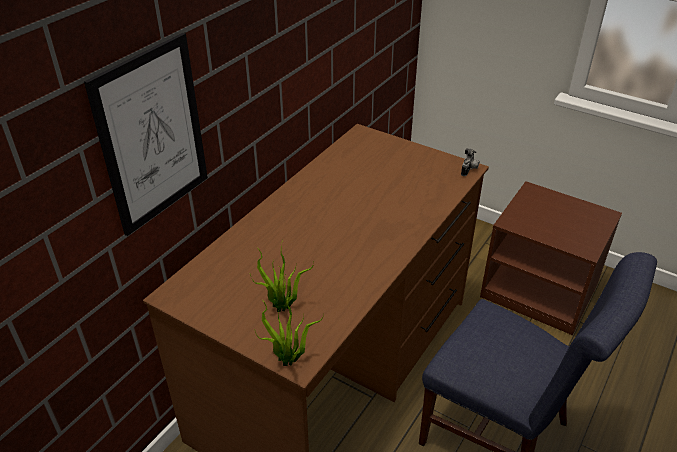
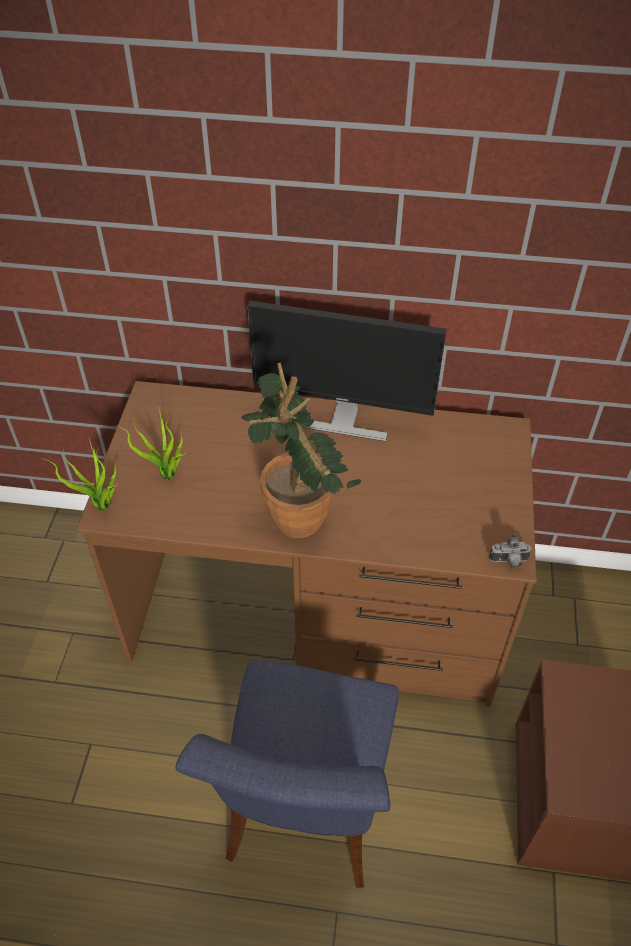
camera: 65 degrees right, 10 degrees up
(152, 135) = (177, 254): picture -> none
(295, 196) = (342, 419): none -> monitor
(369, 243) = (298, 508): none -> potted plant

